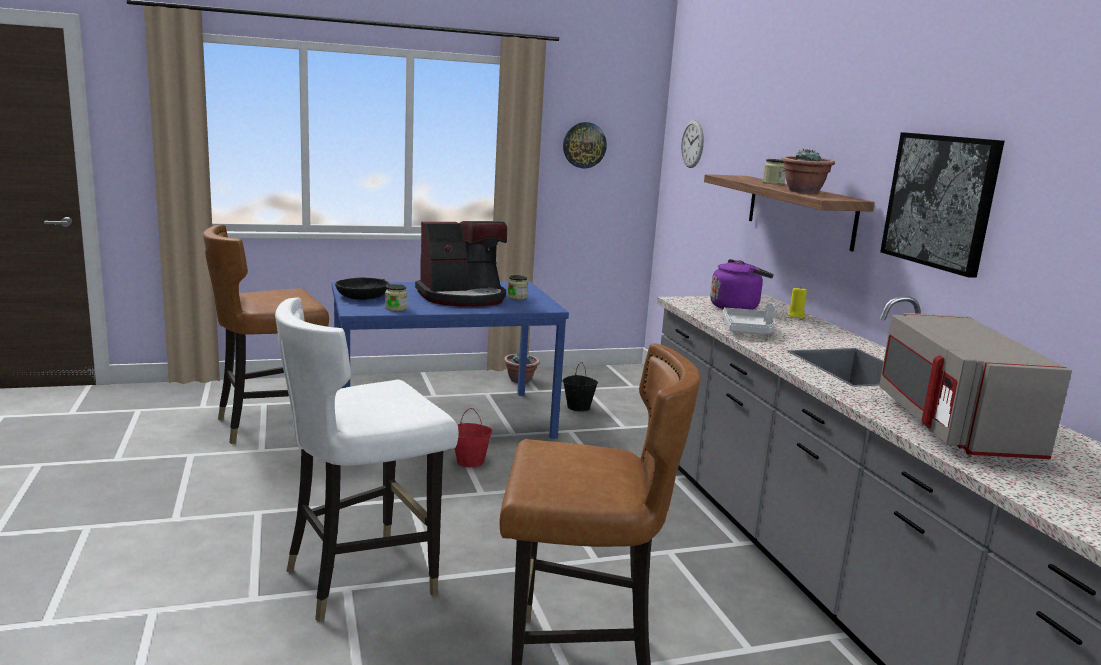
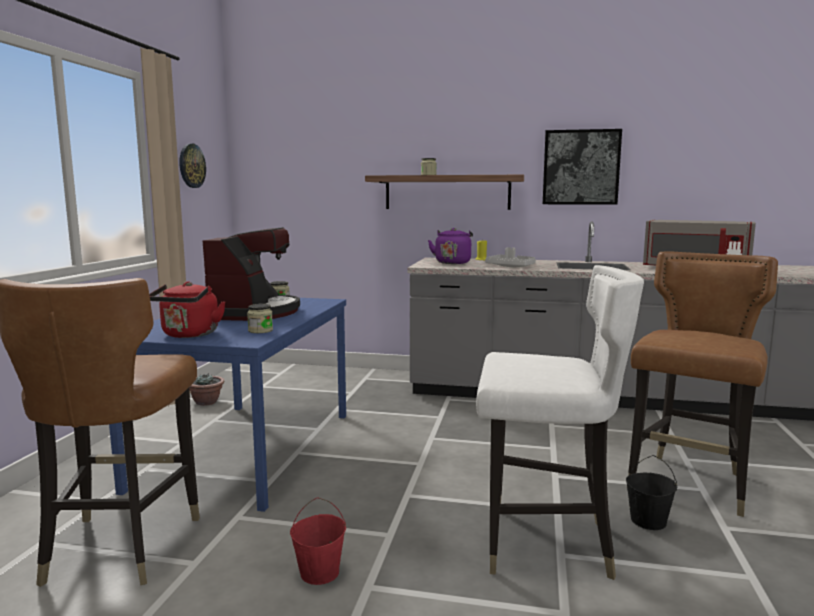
camera: 60 degrees left, 5 degrees down
(362, 296) = (189, 335): black bowl -> red kettle
(362, 577) = (544, 543): white chair -> white chair turned 75 degrees counterclockwise
(470, 461) = (355, 455): red bucket -> red bucket (319, 572)
(578, 407) = (296, 396): black bucket -> black bucket (648, 521)
(692, 144) = (284, 160): wall clock -> none
(803, 191) = (479, 174): potted plant -> none

